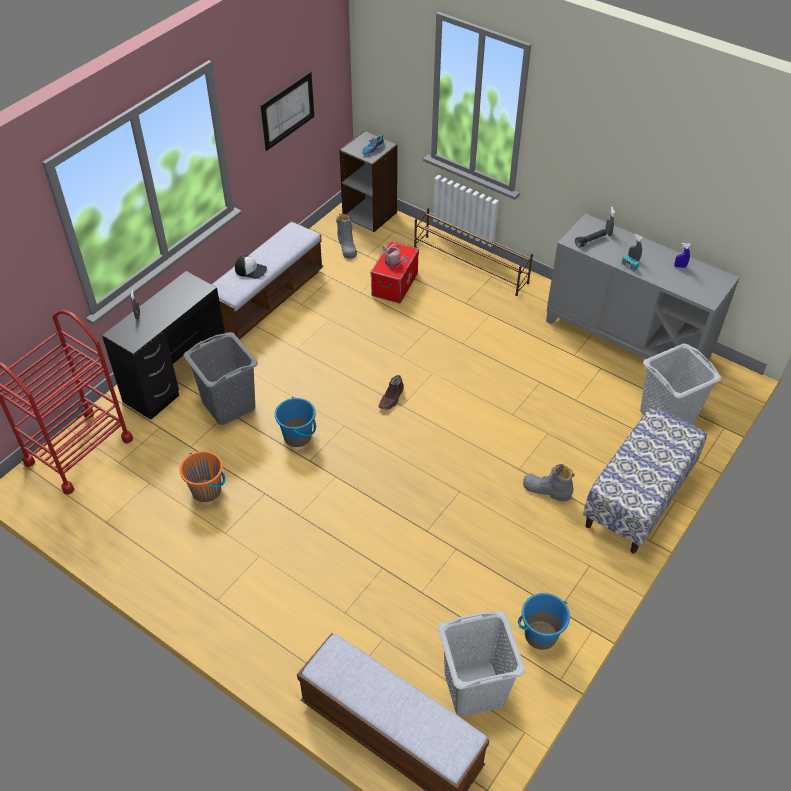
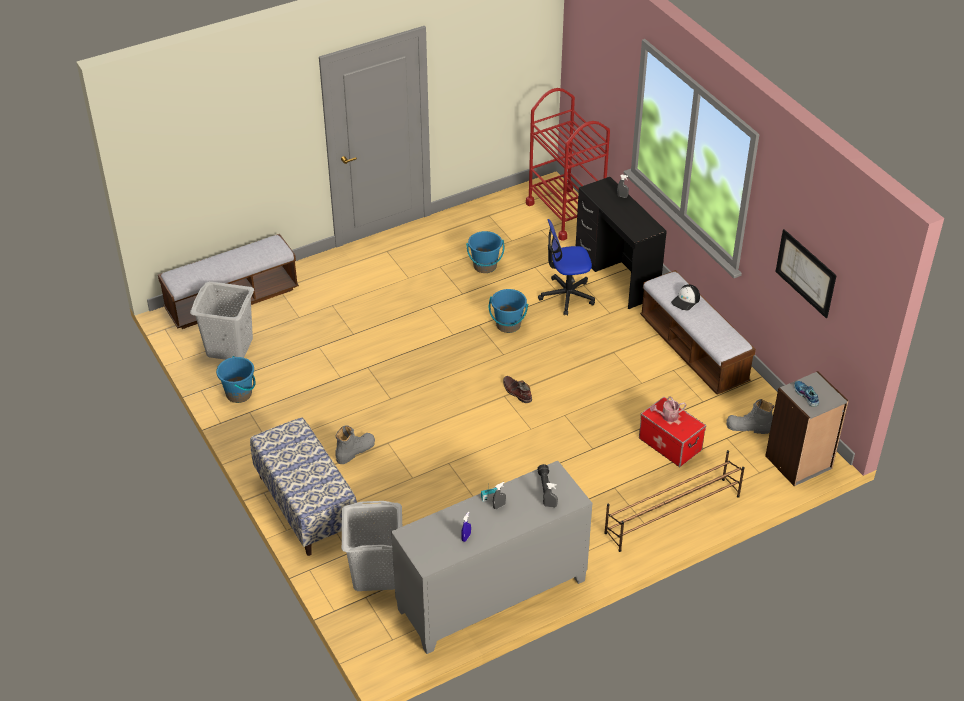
camera: 115 degrees right, 5 degrees down
(207, 490) = (485, 266): orange bucket -> blue bucket
(229, 405) = (566, 296): grey laundry basket -> office chair

